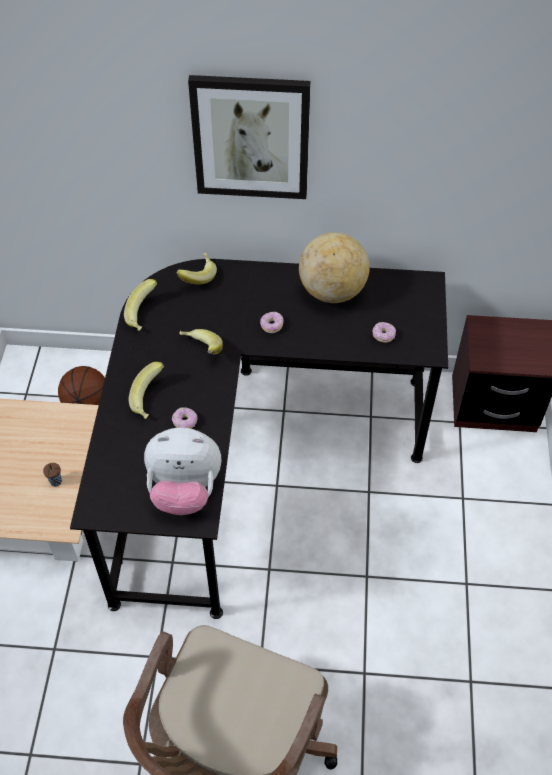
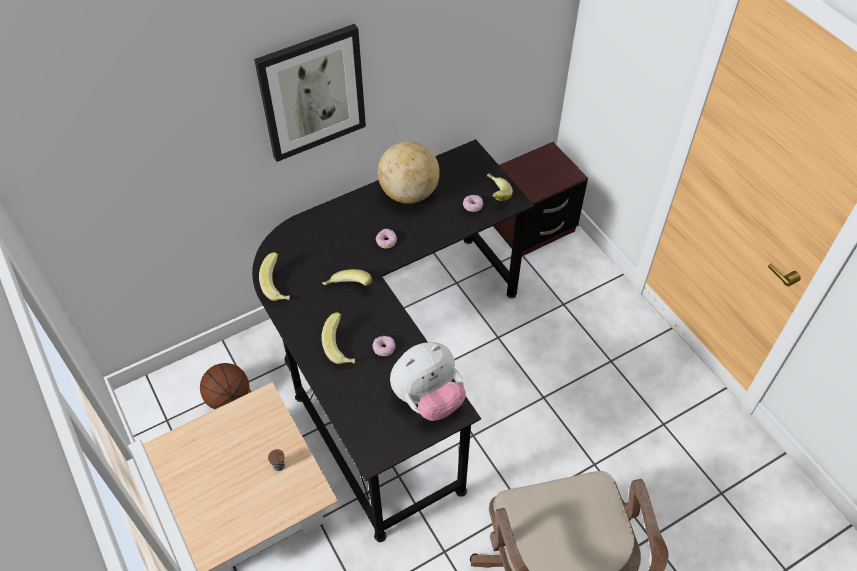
camera: 35 degrees left, 0 degrees up
(197, 276) = (295, 234): banana -> banana (495, 194)

